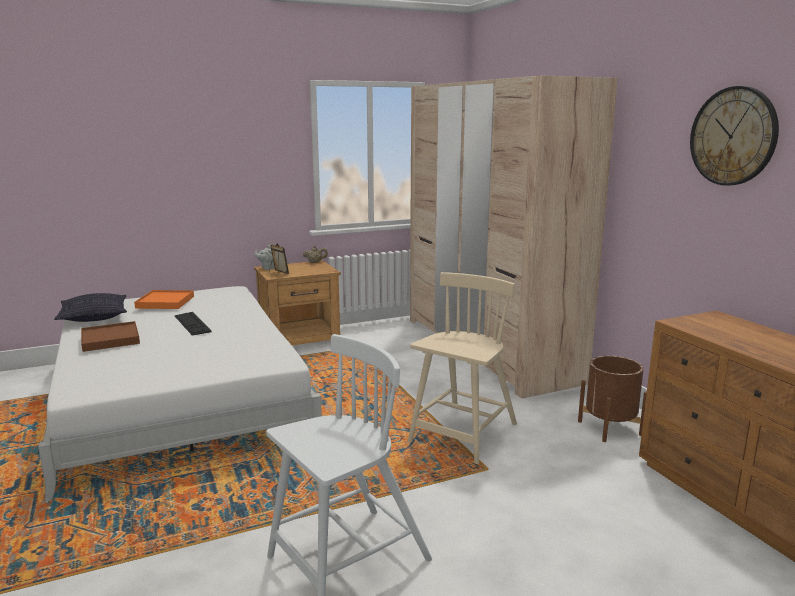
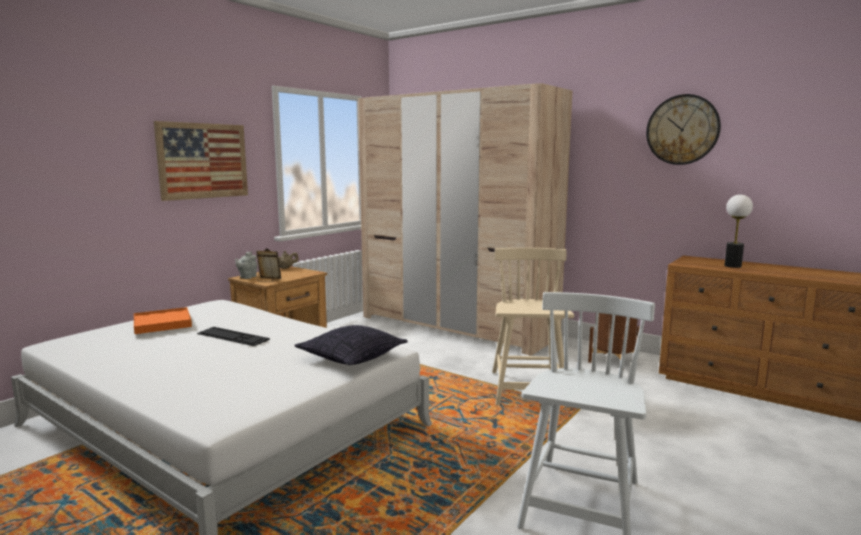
camera: 30 degrees left, 5 degrees down
(94, 317) = (89, 351): pillow -> pillow (352, 357)
(110, 339) = (161, 366): brown tray -> none
(232, 157) = (203, 161): none -> picture
(743, 337) = (733, 266): none -> table lamp

